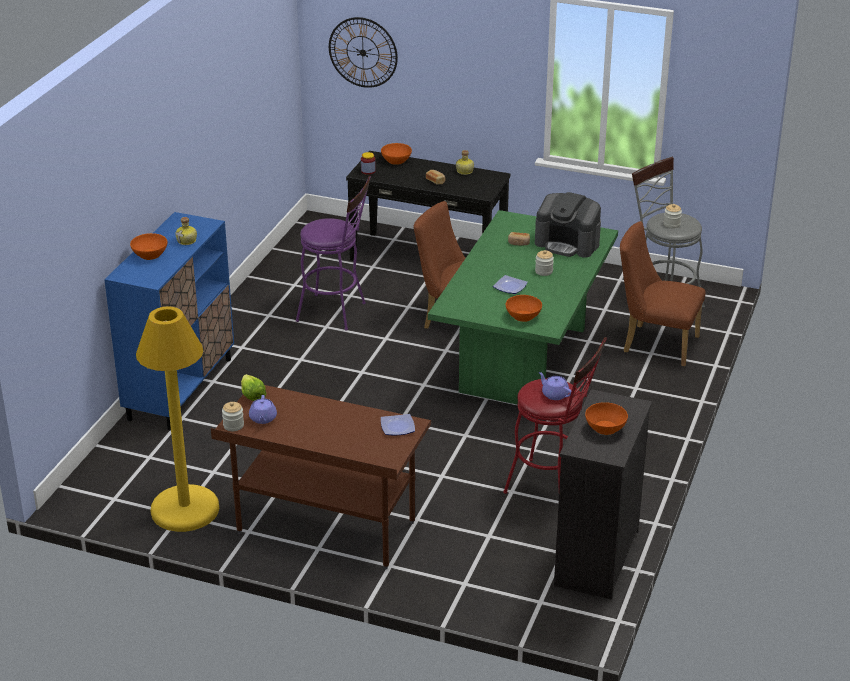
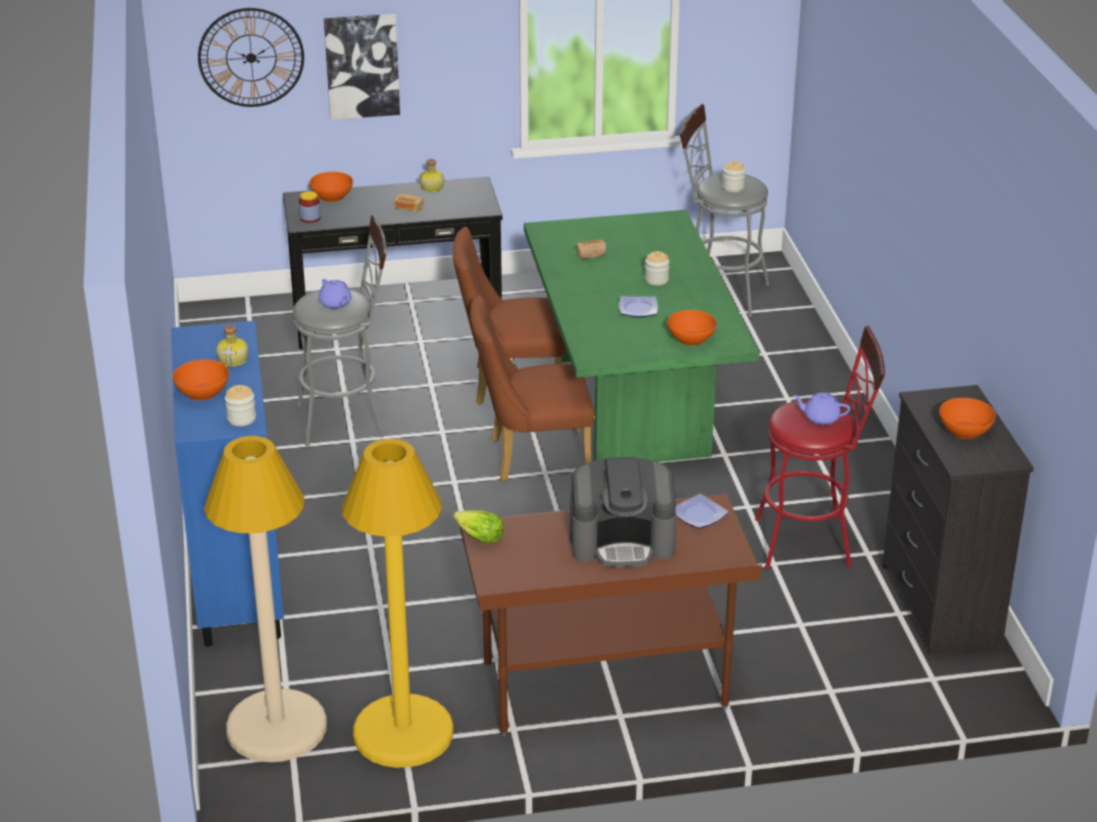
camera: 30 degrees left, 0 degrees up
(120, 480) = (277, 727): none -> beige floor lamp
(233, 425) = (497, 583): jar -> jar (241, 419)
(263, 419) = (525, 561): purple teapot -> purple teapot (336, 304)
(337, 313) = (349, 419): purple stool -> grey stool
(436, 74) = (362, 66): none -> picture
(567, 243) = (647, 240): coffee machine -> coffee machine (622, 541)
(654, 344) = (757, 342): brown chair -> brown chair (531, 458)

